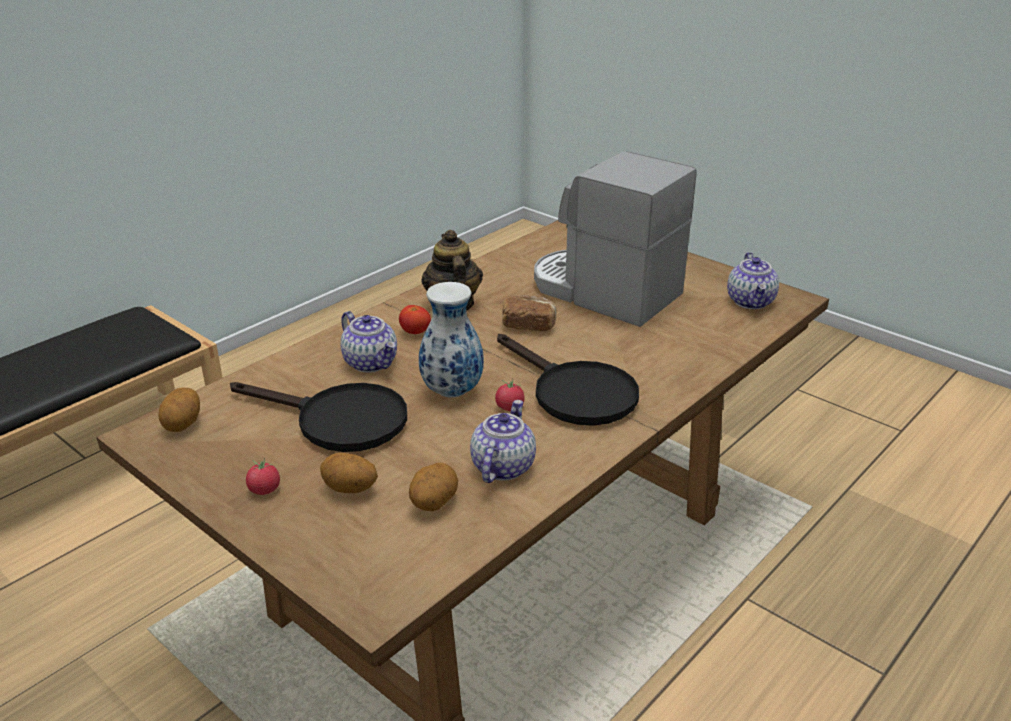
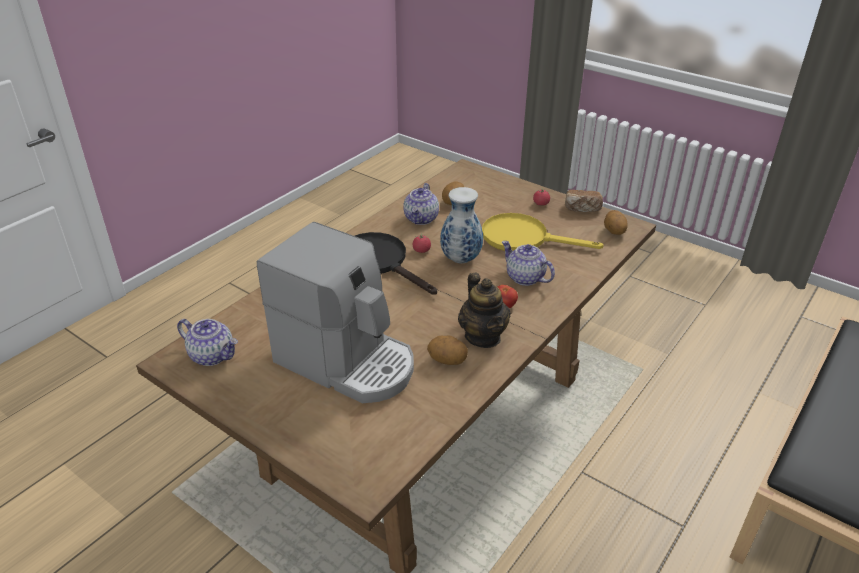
camera: 175 degrees right, 5 degrees up
(338, 420) = (524, 238): black frying pan -> yellow frying pan
(350, 490) = (498, 205): potato -> potato (447, 360)
(528, 325) = (414, 317): bread -> bread (582, 209)
(751, 302) = (213, 355): teapot -> teapot turned 120 degrees clockwise

